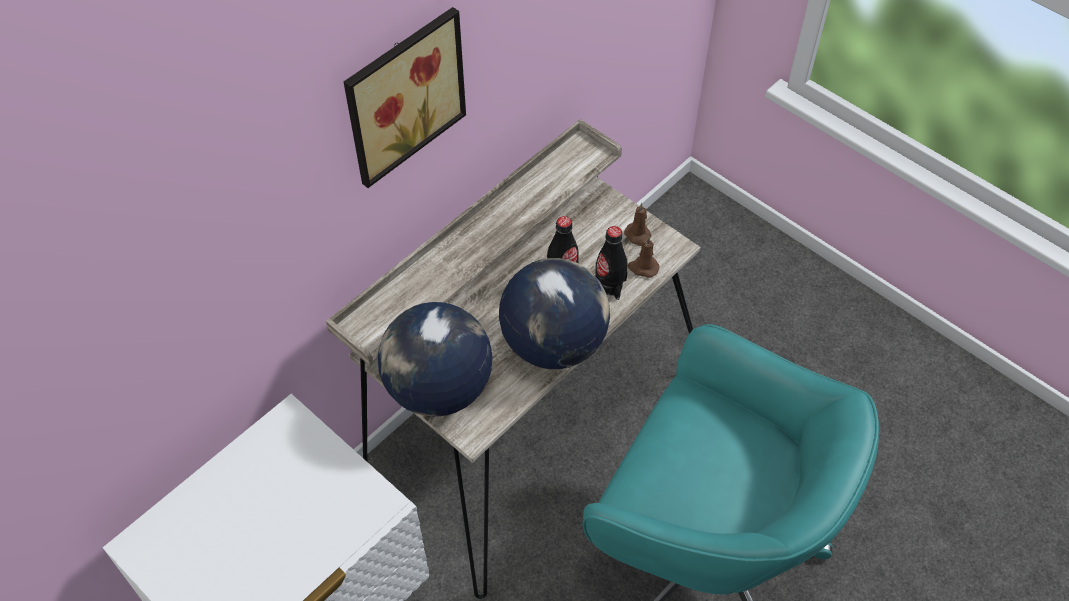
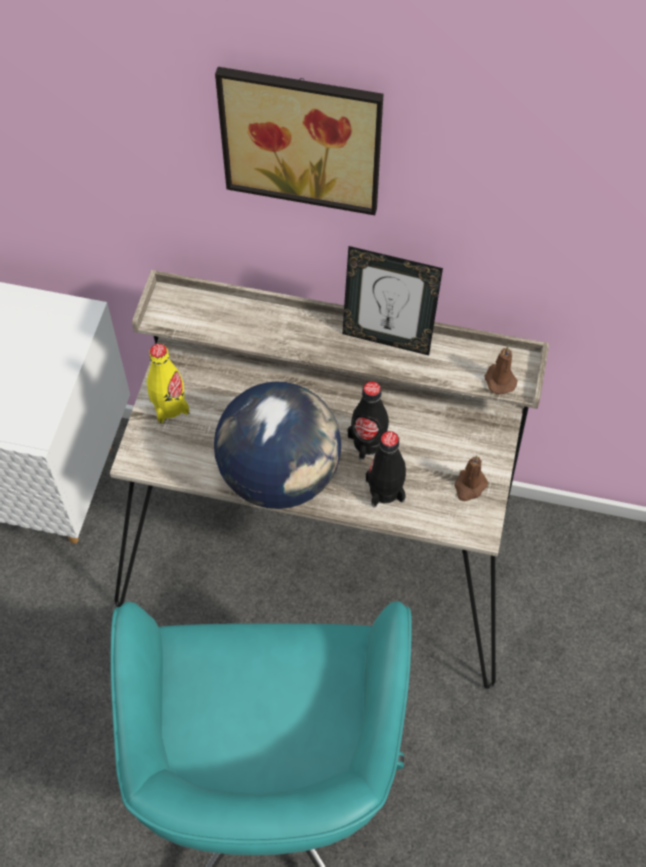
camera: 60 degrees right, 5 degrees up
(438, 388) = (169, 406): globe -> yellow bottle
(504, 207) = (387, 338): none -> picture frame
(643, 267) = (430, 510): brown candle -> brown candle (499, 379)

